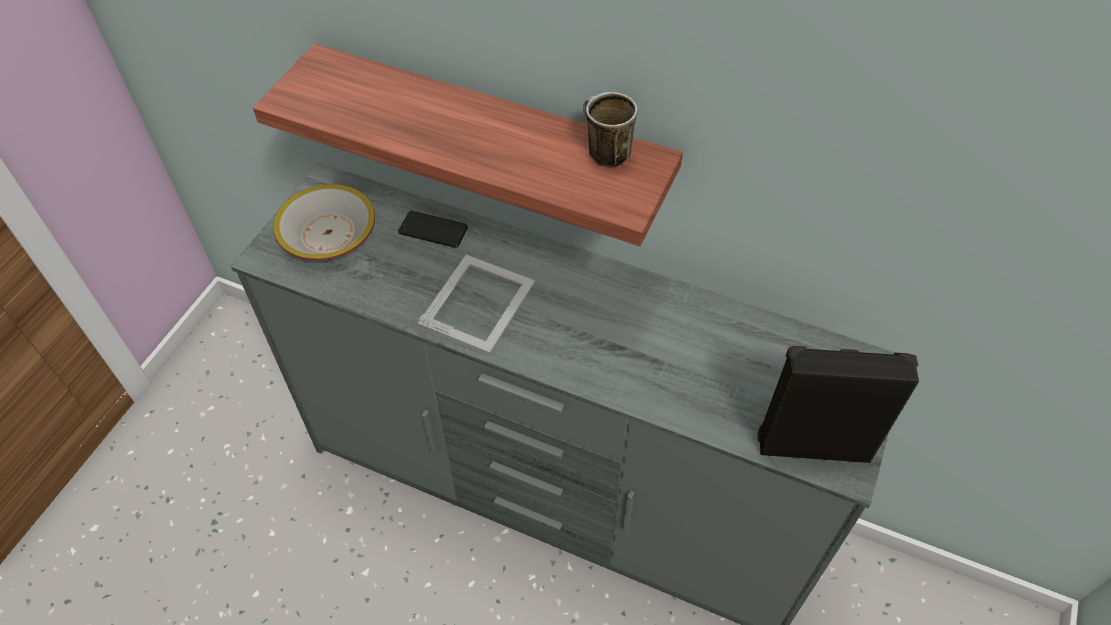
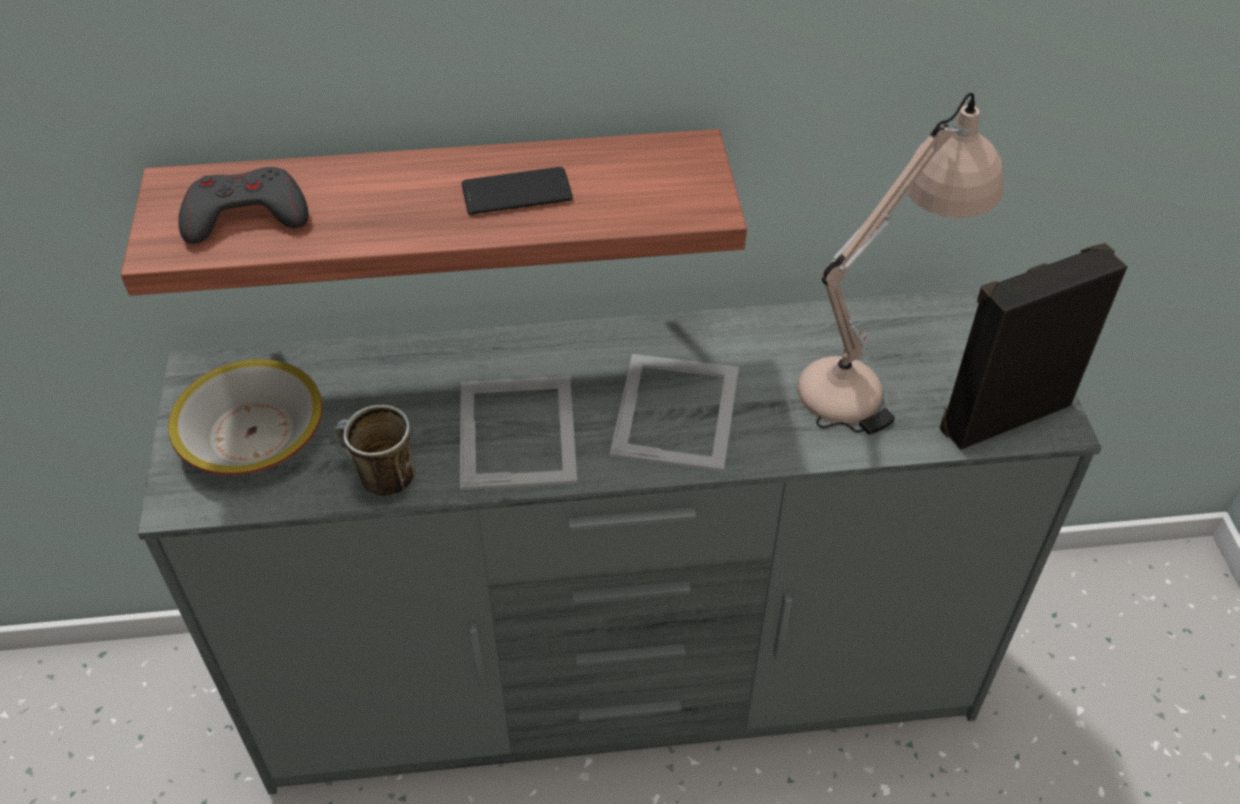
camera: 30 degrees left, 5 degrees down
(344, 96) = (245, 215): none -> grey game controller
(433, 230) = (394, 371): phone -> phone (517, 192)
(587, 335) = (677, 410): none -> picture frame
(602, 152) = (630, 161): mug -> mug (378, 478)
(742, 371) = (876, 372): none -> beige table lamp

